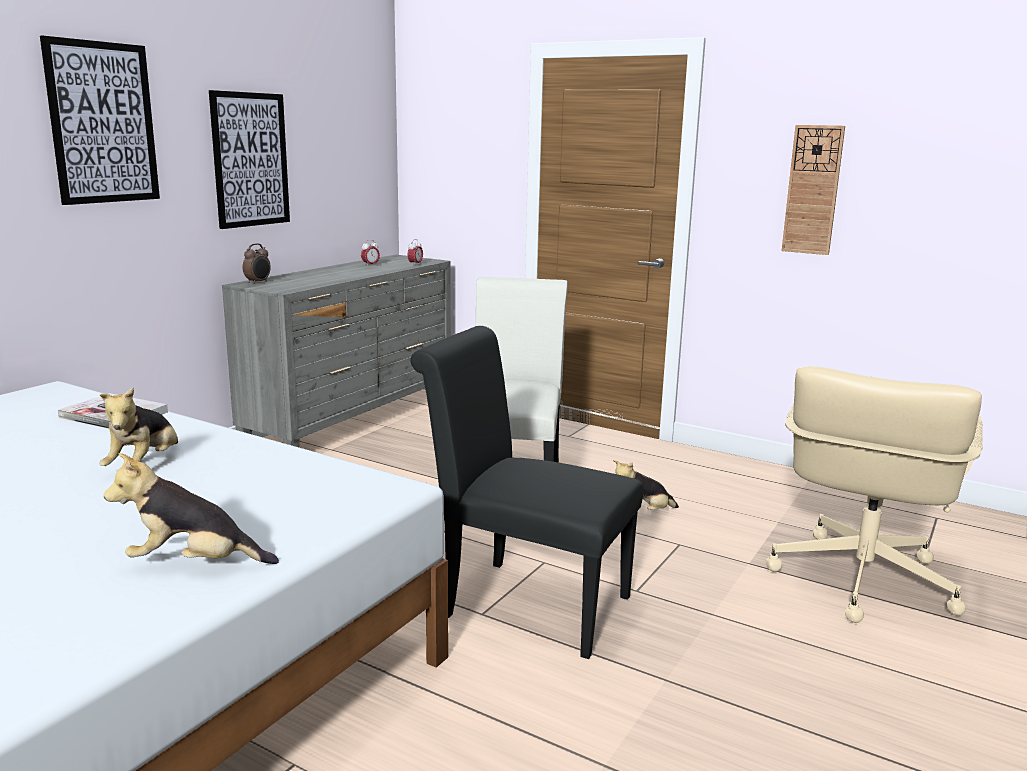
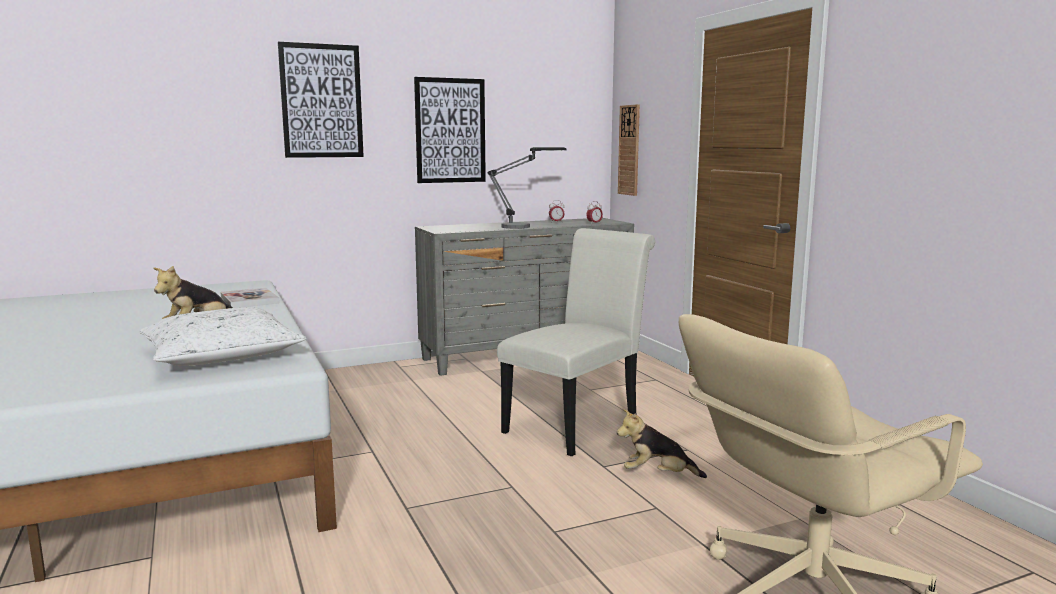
camera: 35 degrees right, 5 degrees down
(193, 564) = (94, 379): plush toy -> none
(258, 282) = (441, 226): alarm clock -> none
(277, 494) = (221, 355): none -> white pillow
(354, 274) = (524, 226): none -> table lamp
(524, 603) = (448, 511): black chair -> none
(812, 190) = (926, 143): wall clock -> wall clock (629, 150)

